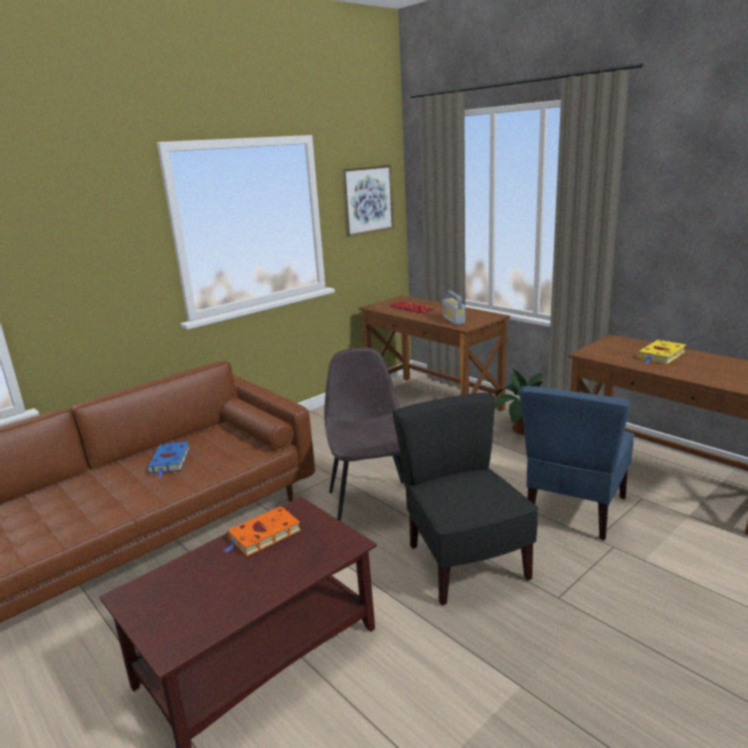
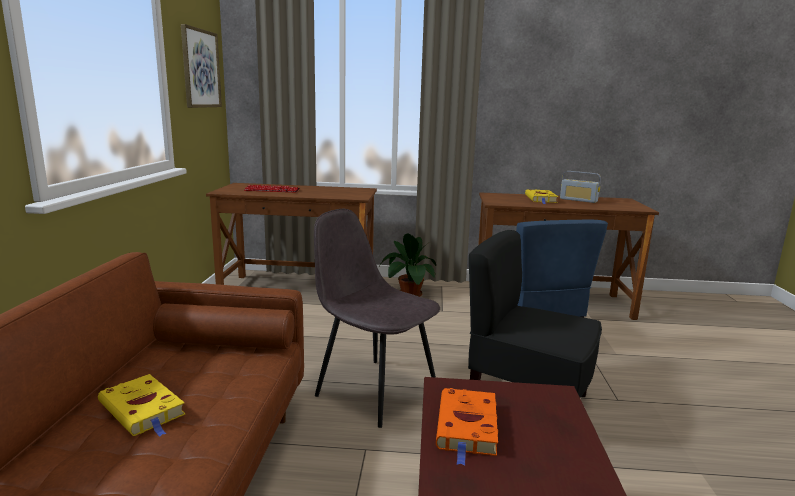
camera: 45 degrees left, 5 degrees down
(170, 461) = (144, 410): blue book -> yellow book
(453, 320) = (336, 194): radio -> radio (578, 200)

